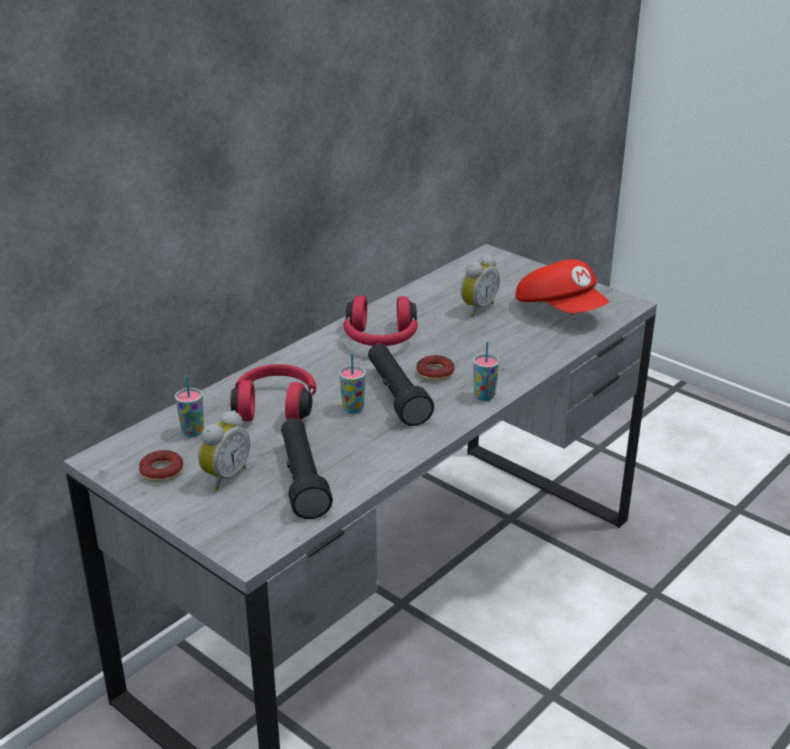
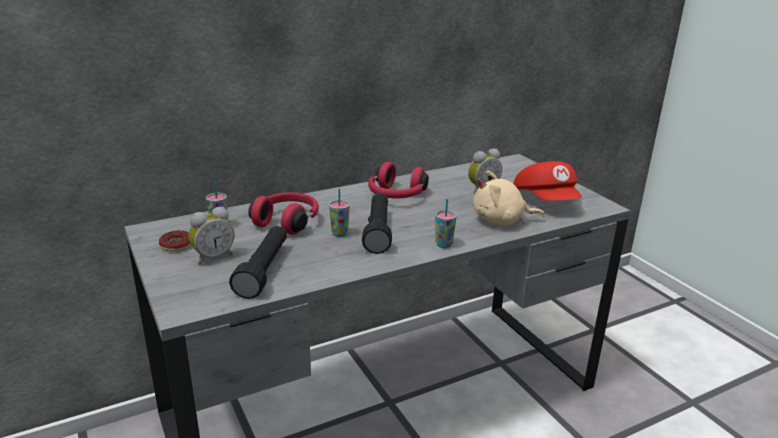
camera: 20 degrees right, 5 degrees down
(435, 373) = (418, 223): donut -> none
(527, 348) = (501, 220): none -> beige plush toy

